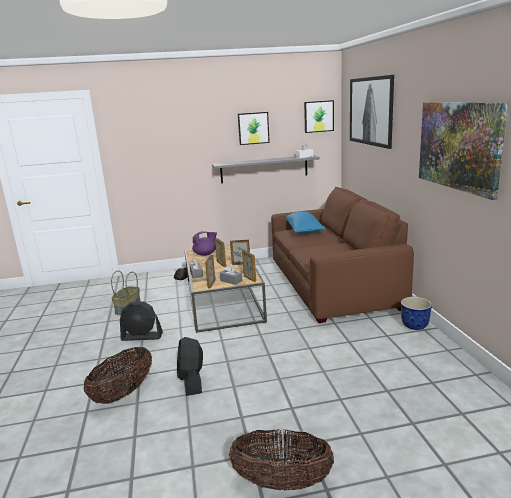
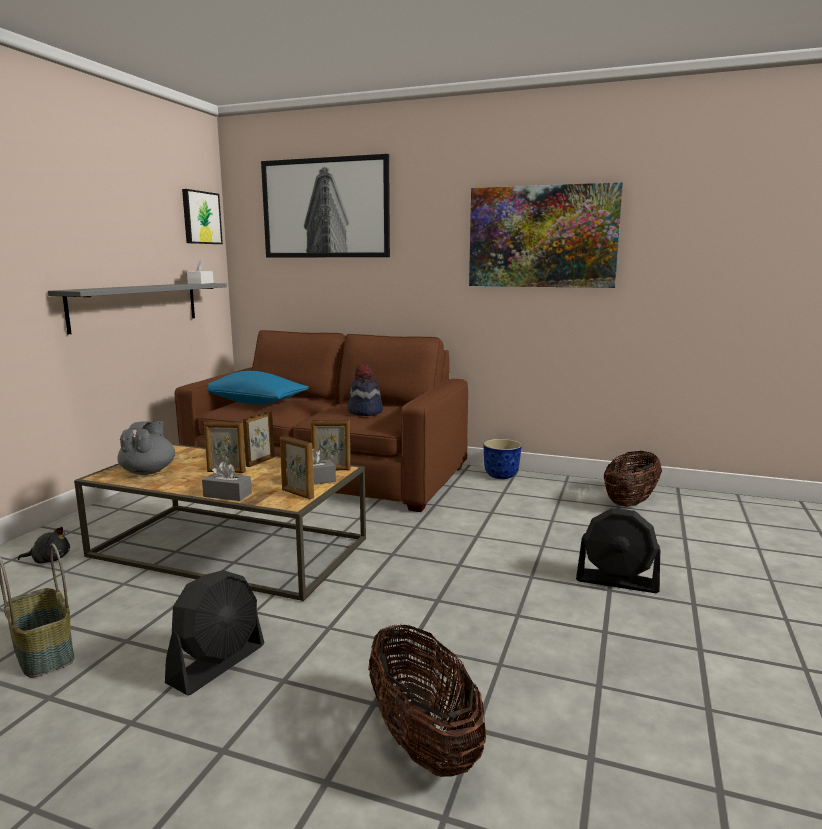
camera: 60 degrees left, 5 degrees down
(192, 381) = (463, 648): black fan -> black fan (617, 581)
(205, 254) = (149, 471): purple teapot -> grey teapot
(253, 128) = (115, 223): picture -> none
(282, 482) = (766, 643): basket -> basket (630, 502)
(326, 252) = (365, 412): none -> hat

